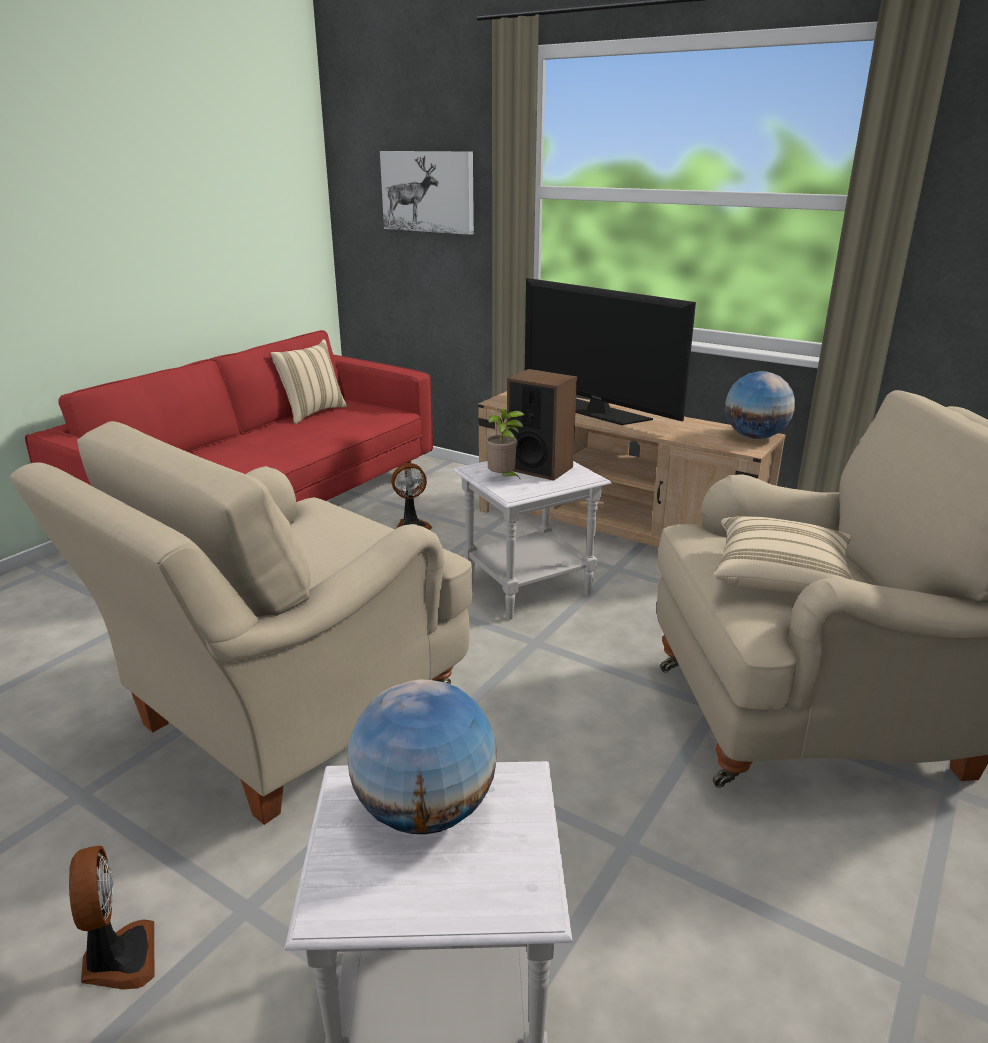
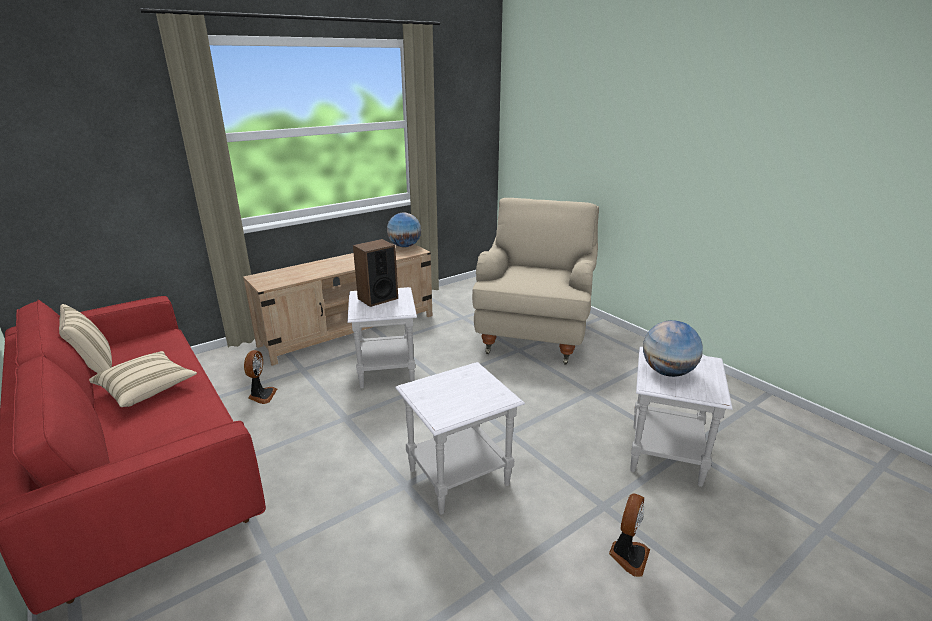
camera: 70 degrees left, 0 degrees up
(118, 959) = (628, 555): fan -> fan turned 120 degrees clockwise
(289, 717) = (458, 478): beige armchair -> white side table
(428, 191) = (96, 150): picture -> none
(503, 479) = (382, 310): potted plant -> none
(599, 412) = (326, 266): television -> none
(781, 579) = (542, 278): beige pillow -> beige pillow (147, 389)

